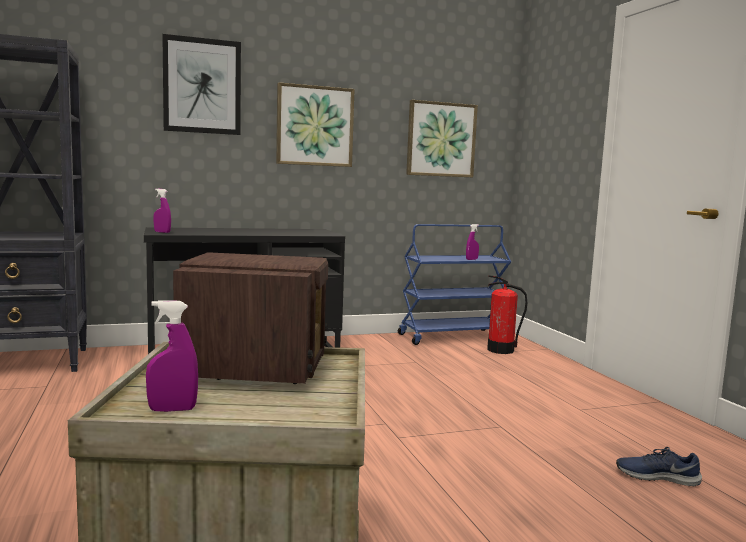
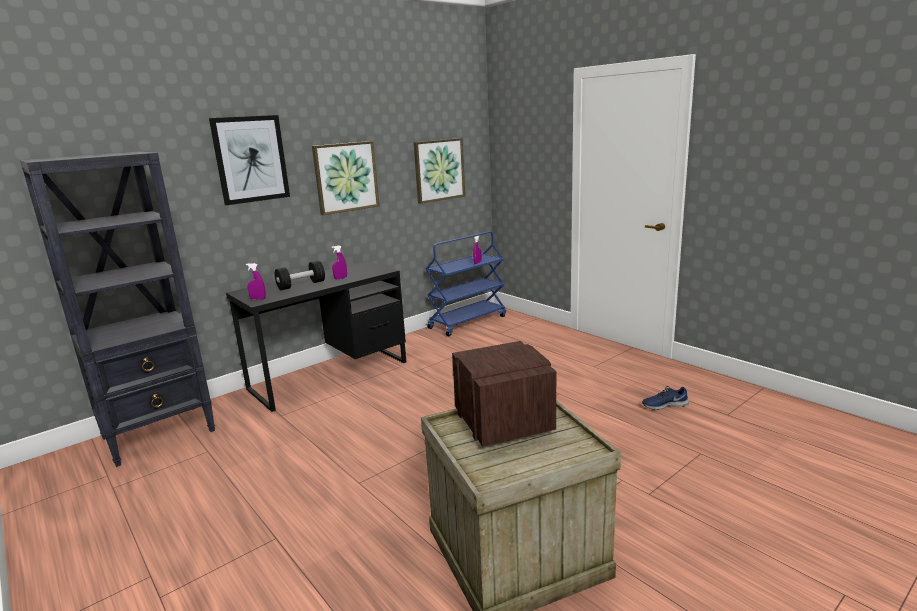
camera: 20 degrees left, 10 degrees up
(172, 409) = (508, 469): purple spray bottle -> purple spray bottle (340, 278)
(223, 231) = (301, 285): none -> black dumbbell
(501, 350) = (510, 327): fire extinguisher -> none

